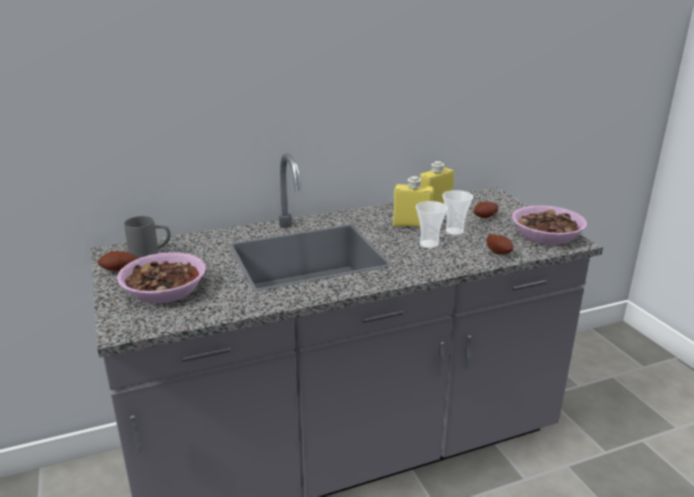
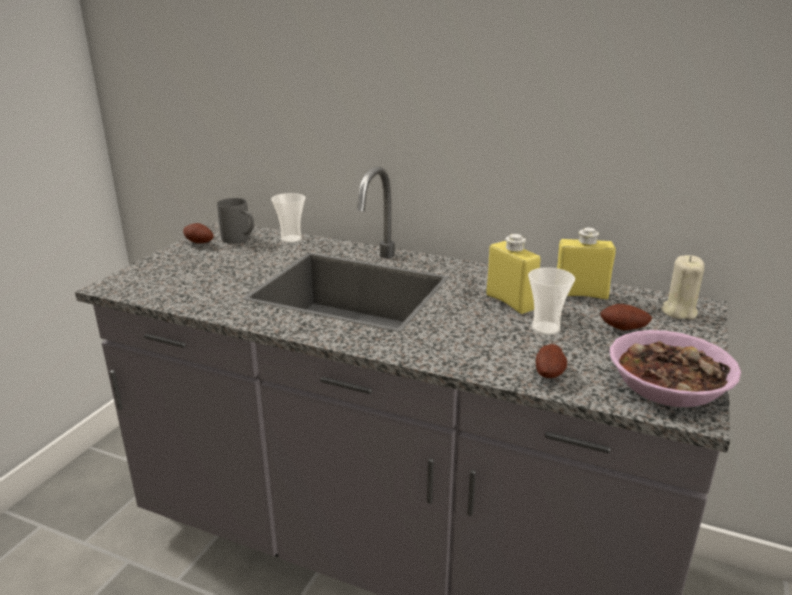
camera: 45 degrees right, 0 degrees up
(164, 290) = (192, 269): bowl -> none
(429, 244) = (485, 329): cup -> cup (291, 239)
(489, 199) = (678, 312): none -> beige candle

